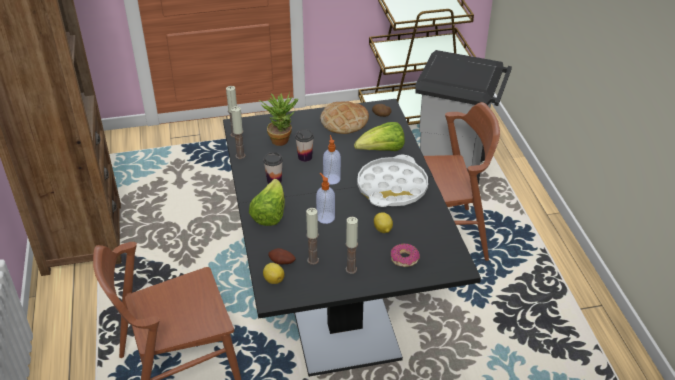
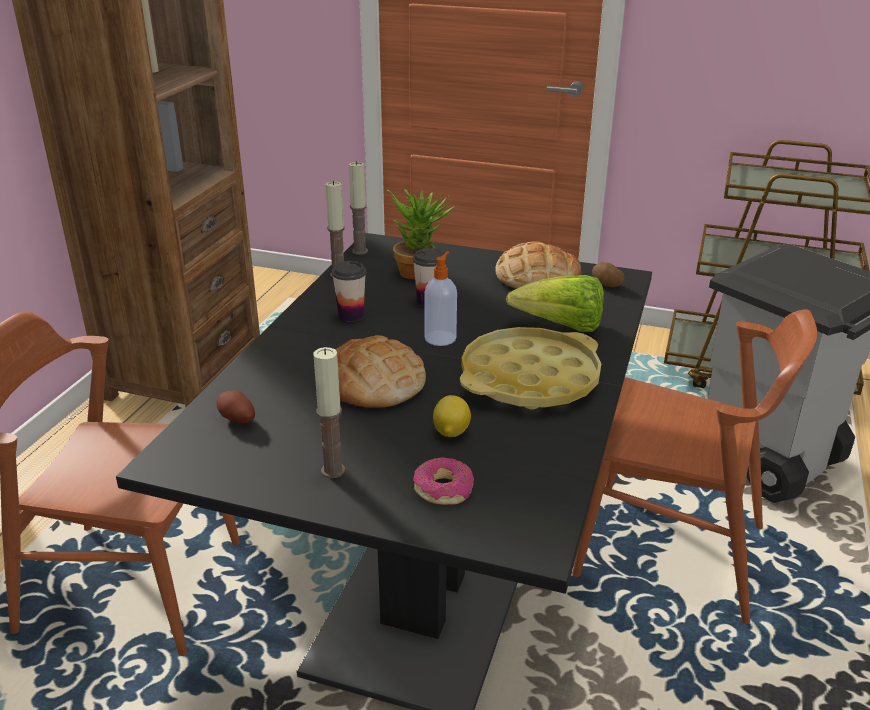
camera: 30 degrees right, 10 degrees down
(269, 214) = (295, 352): lettuce -> none
(273, 279) = (196, 438): lemon -> none
(313, 260) = (287, 434): candle -> none
(325, 217) = (374, 383): soap dispenser -> bread
(392, 187) = (530, 379): white tray -> yellow tray

